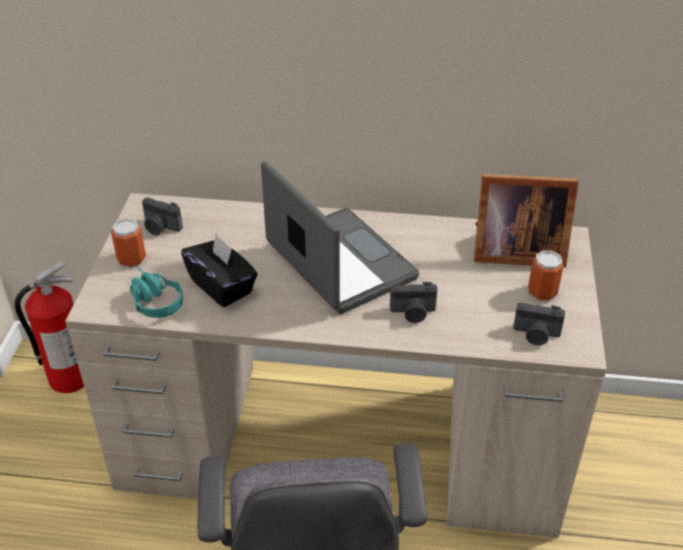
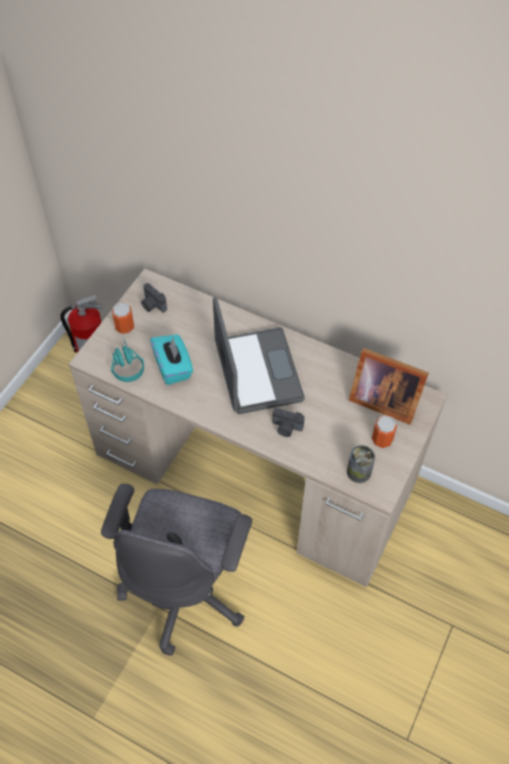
camera: 20 degrees right, 15 degrees up
(222, 286) = (173, 367): black tissue box -> turquoise tissue box
(536, 335) = (358, 472): camera -> can

